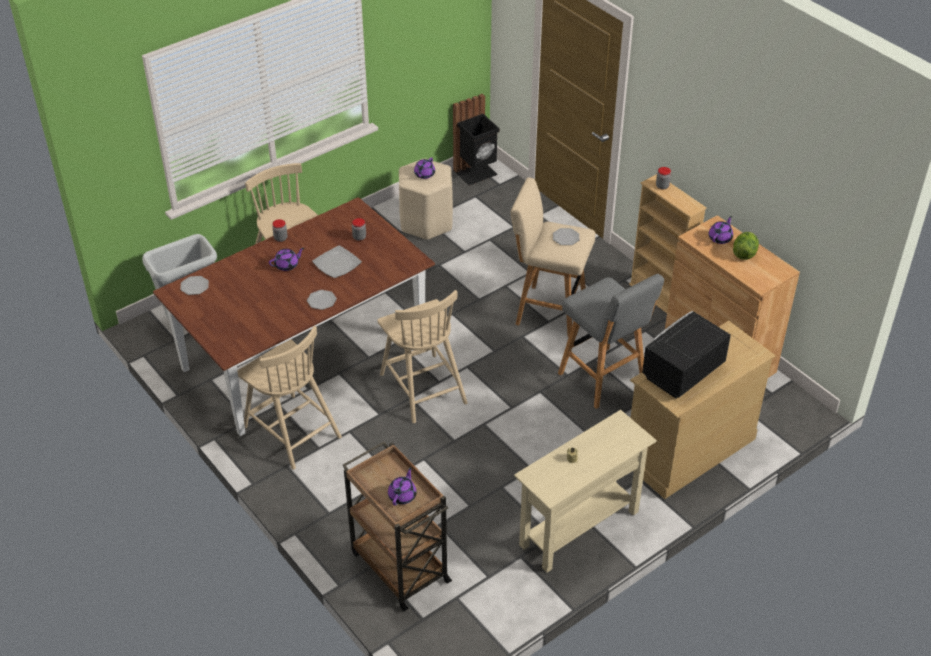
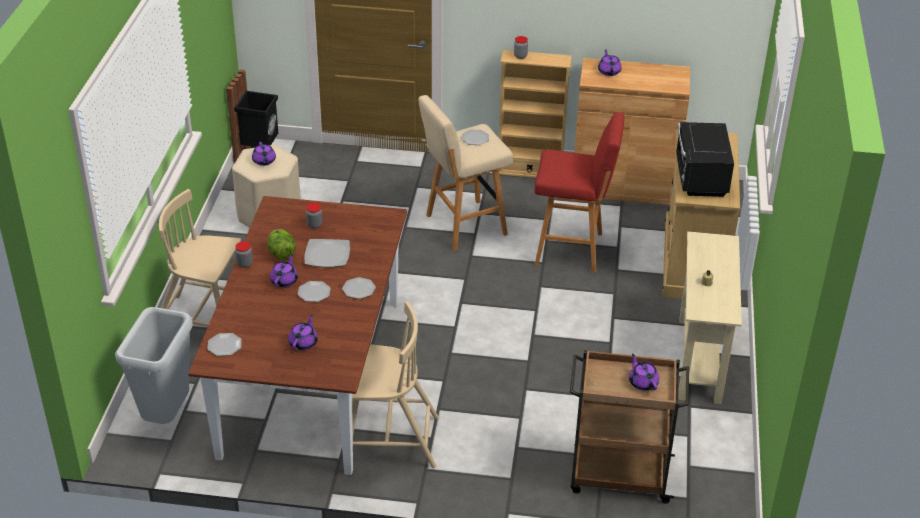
camera: 45 degrees left, 5 degrees down
(239, 315) = (303, 342): none -> purple teapot
(292, 285) = (314, 292): none -> plate
(422, 387) = (448, 339): beige chair -> none
(603, 379) = (572, 249): grey stool -> red stool
(744, 254) = (640, 73): lettuce -> lettuce (281, 254)

